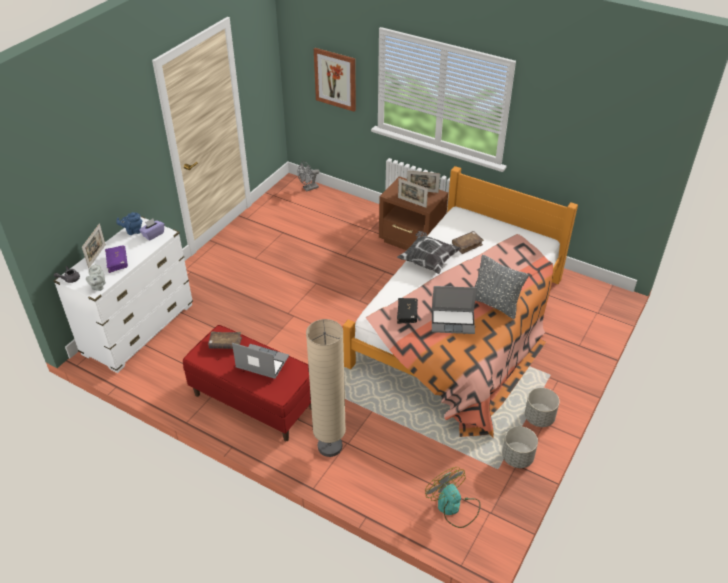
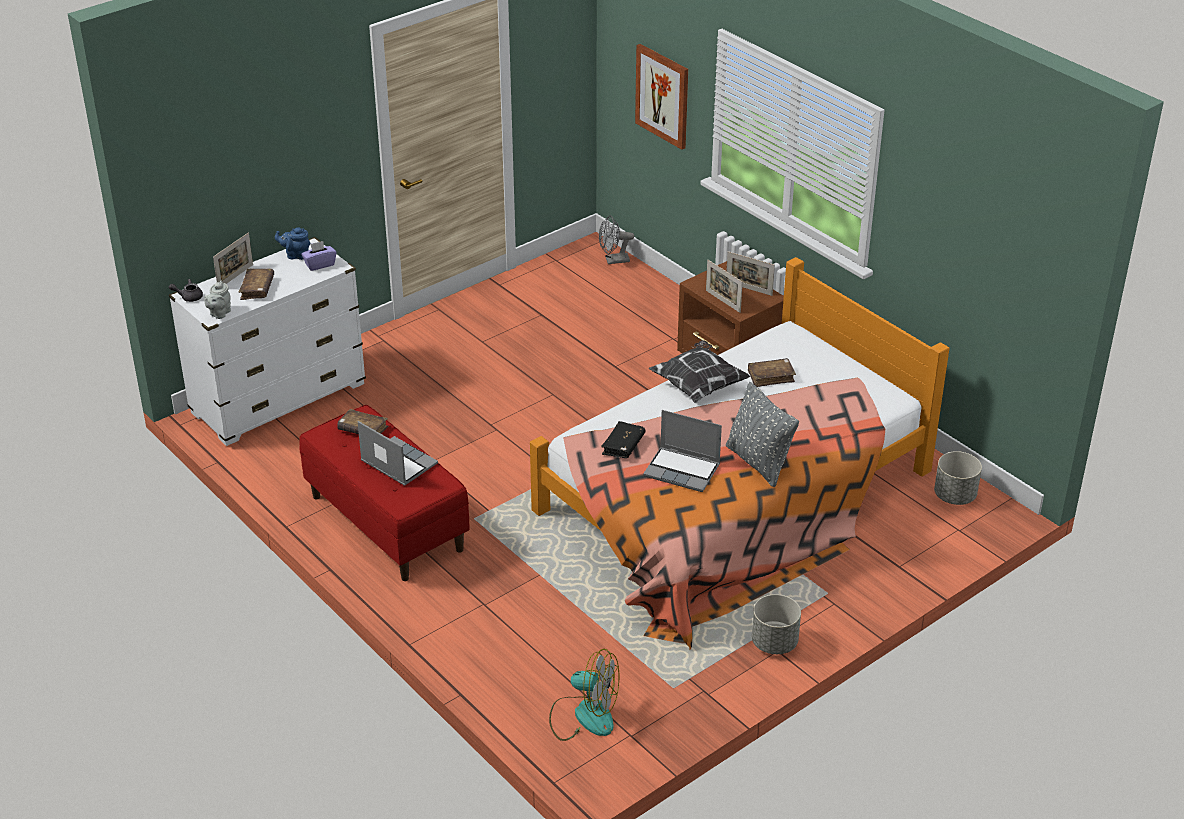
camera: 20 degrees right, 5 degrees down
(117, 262) = (257, 289): purple book -> brown book
(330, 446) = (458, 602): beige floor lamp -> none
(453, 507) = (584, 715): fan -> fan turned 120 degrees clockwise
(517, 457) = (711, 682): grey planter -> grey planter (955, 496)

